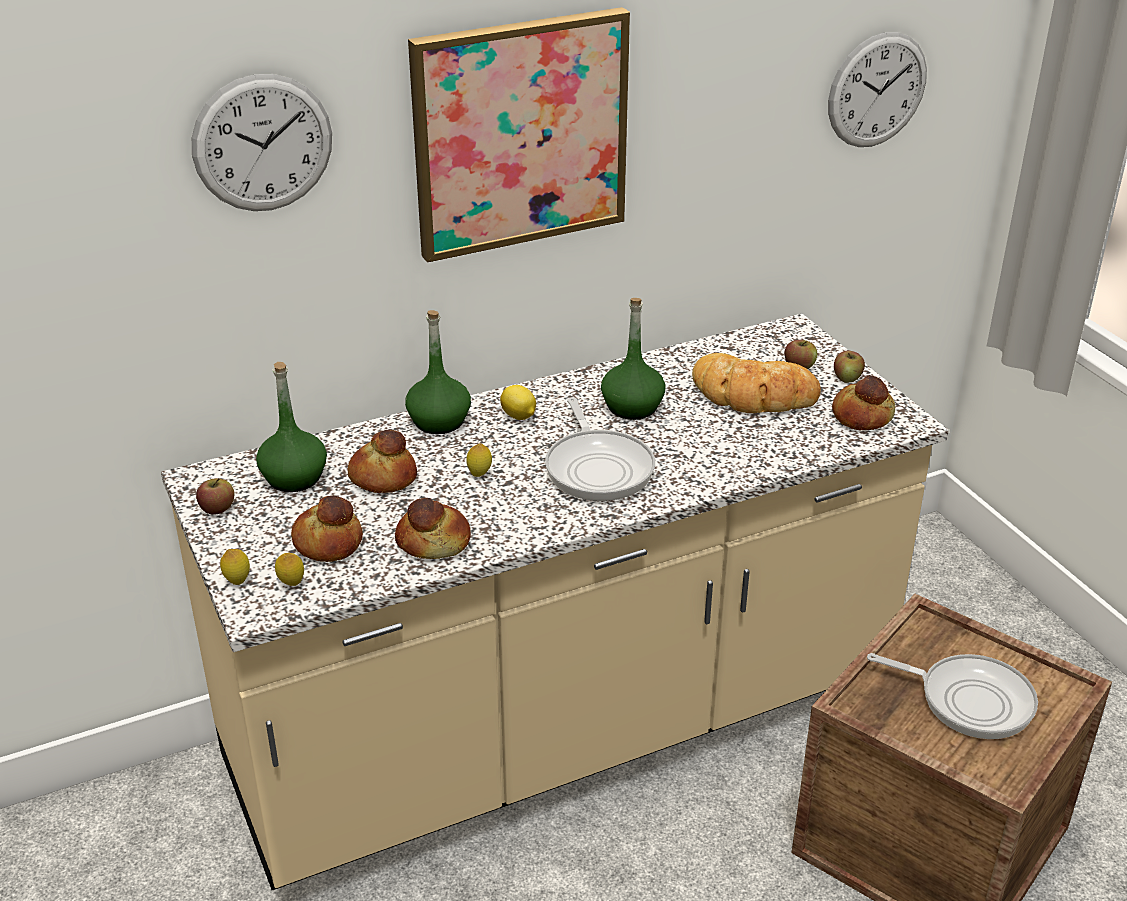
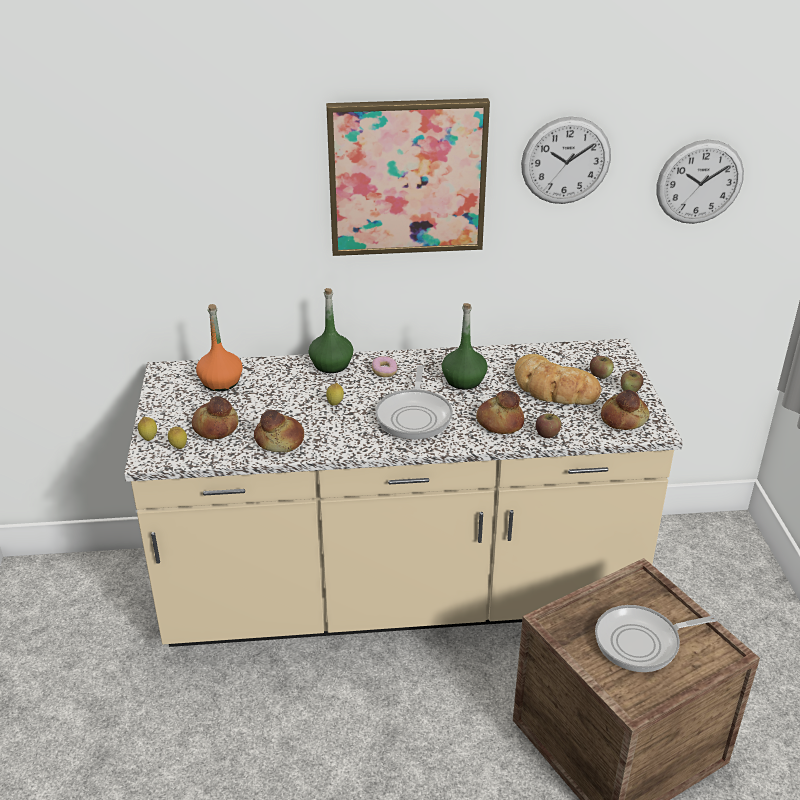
camera: 20 degrees right, 0 degrees up
(217, 508) = (165, 391): apple -> apple (547, 434)
(263, 143) = (223, 160): wall clock -> wall clock (566, 161)
(294, 477) = (221, 382): green bottle -> orange bottle
(382, 478) = (273, 393): bread -> bread (499, 422)
(519, 416) = (384, 372): lemon -> donut
(969, 700) = (642, 642): frying pan -> frying pan turned 120 degrees clockwise

